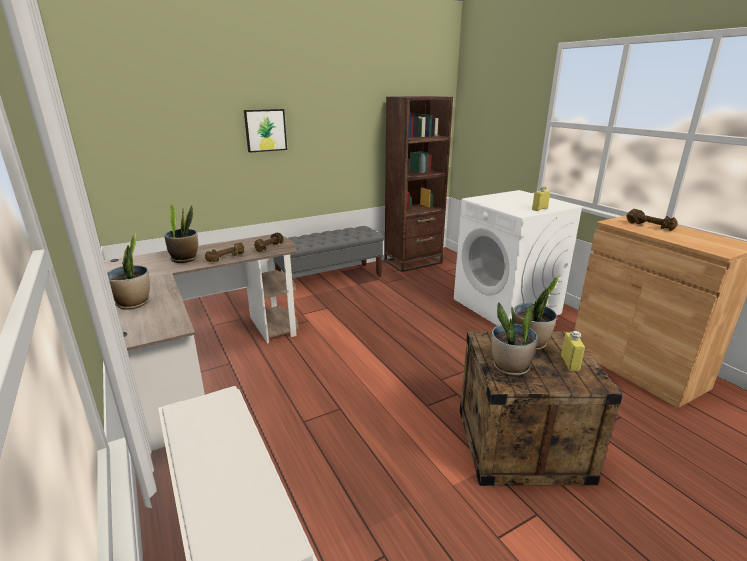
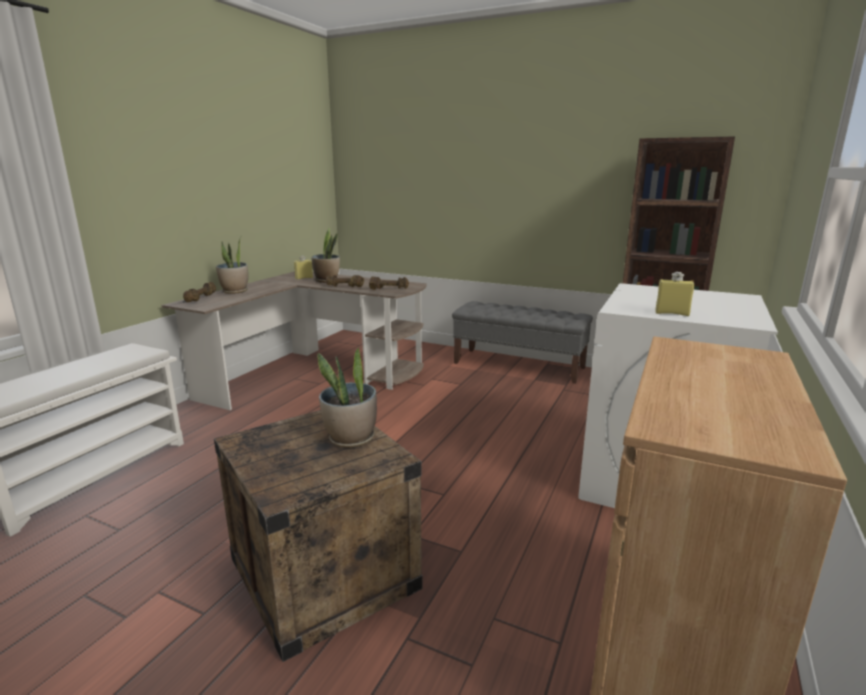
camera: 55 degrees right, 5 degrees down
(265, 130) = (480, 179): picture -> none
(510, 367) = (278, 438): potted plant -> none
(570, 363) = (320, 470): yellow bottle -> yellow bottle (304, 278)
(650, 226) = (716, 367): brown dumbbell -> brown dumbbell (201, 299)

